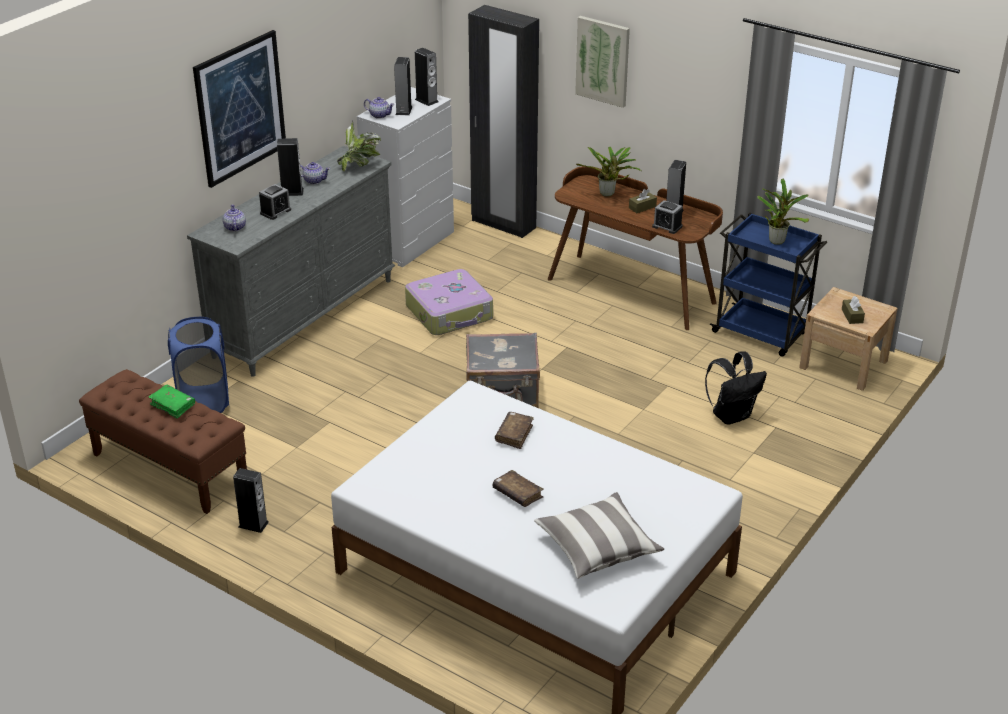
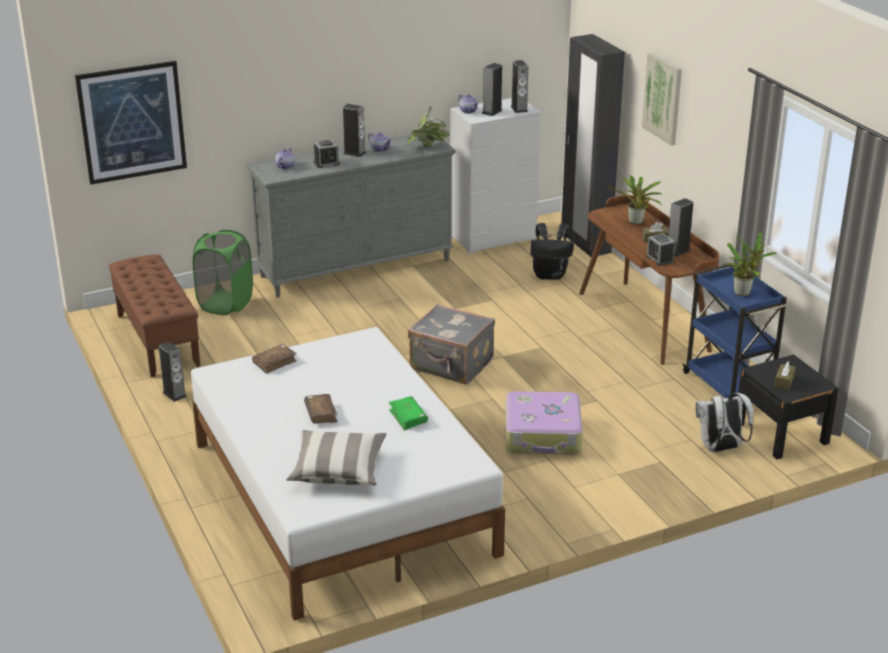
camera: 30 degrees right, 5 degrees down
(173, 405) = (160, 285): green book -> green book (408, 417)
(204, 401) = (225, 304): blue laundry basket -> green laundry basket
(240, 108) = (318, 69): picture -> picture (132, 122)
(450, 313) = (471, 296): suitcase -> suitcase (543, 435)
(514, 434) = (366, 373): brown book -> brown book (274, 363)
(732, 415) = (630, 440): black backpack -> black backpack (550, 275)
(810, 396) = (720, 448): none -> white backpack
(843, 364) = (781, 433): beige nightstand -> black nightstand

